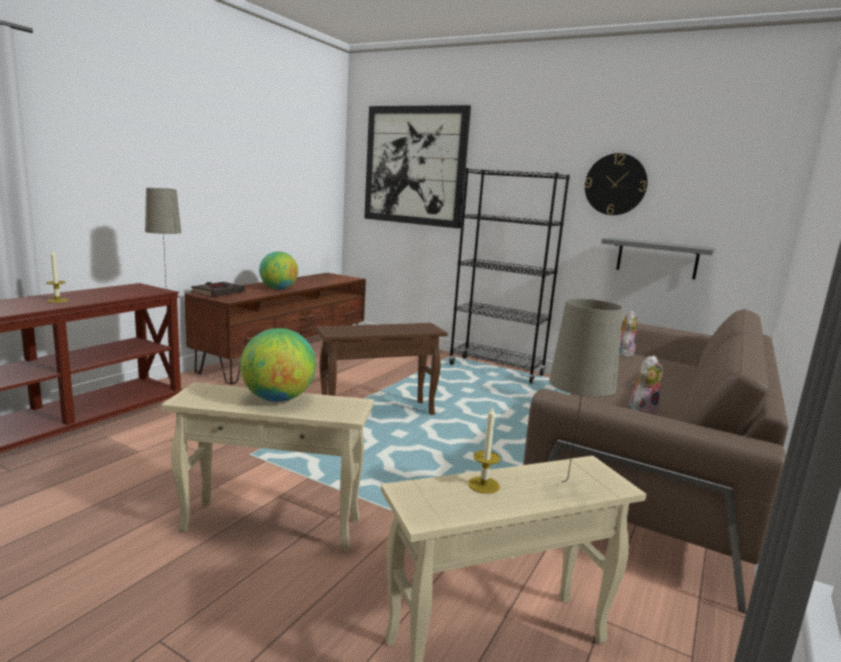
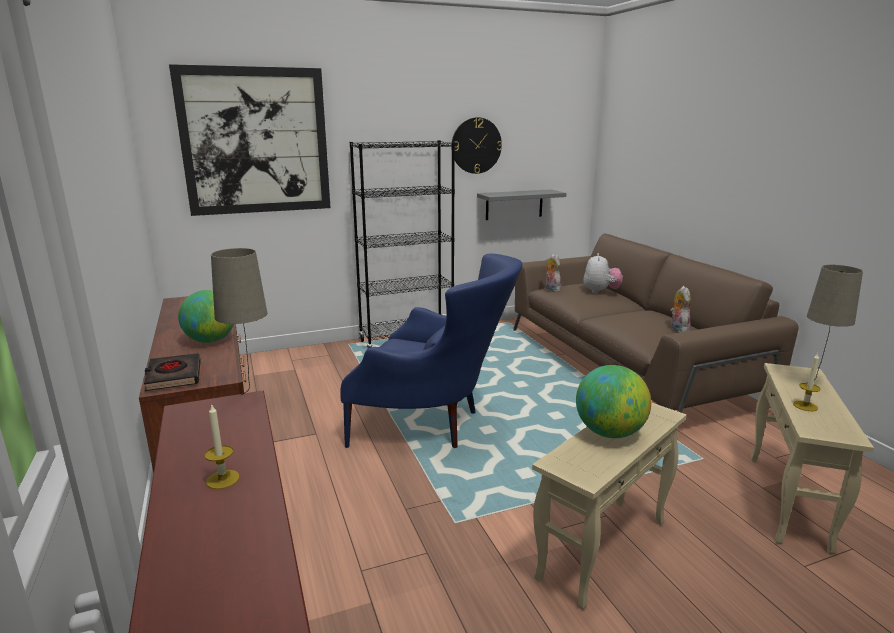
camera: 50 degrees left, 5 degrees up
(377, 413) = (434, 425): brown side table -> blue armchair
(666, 369) = (600, 292): none -> plush toy

